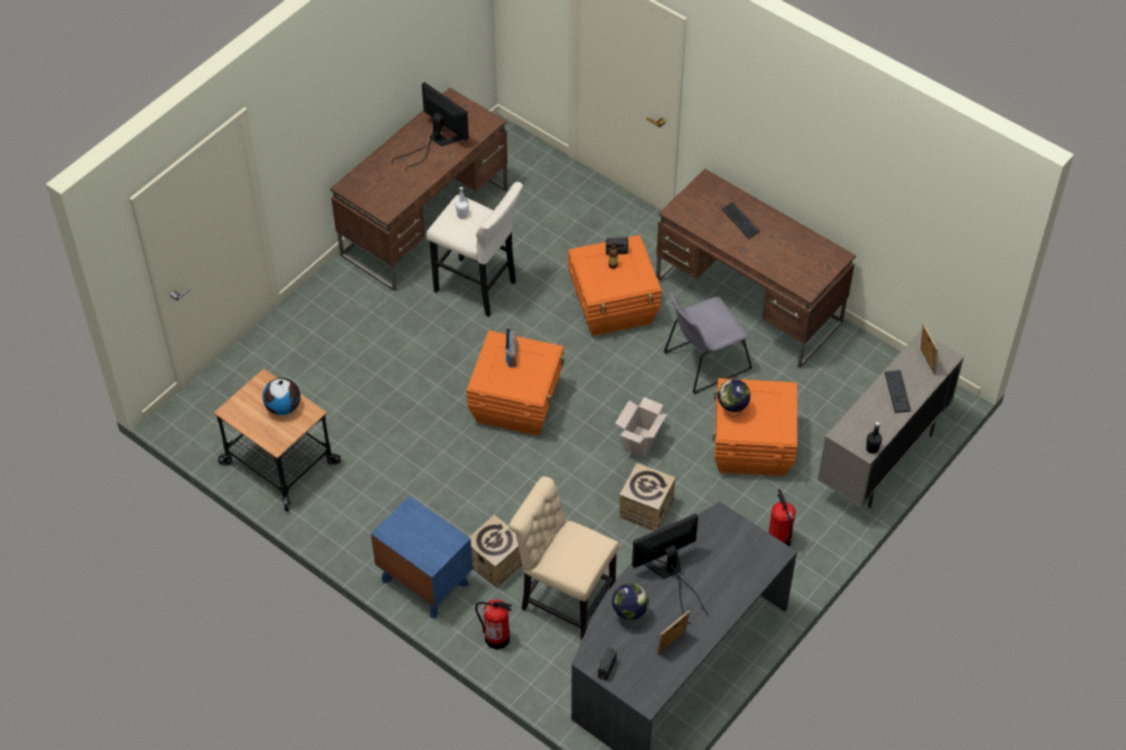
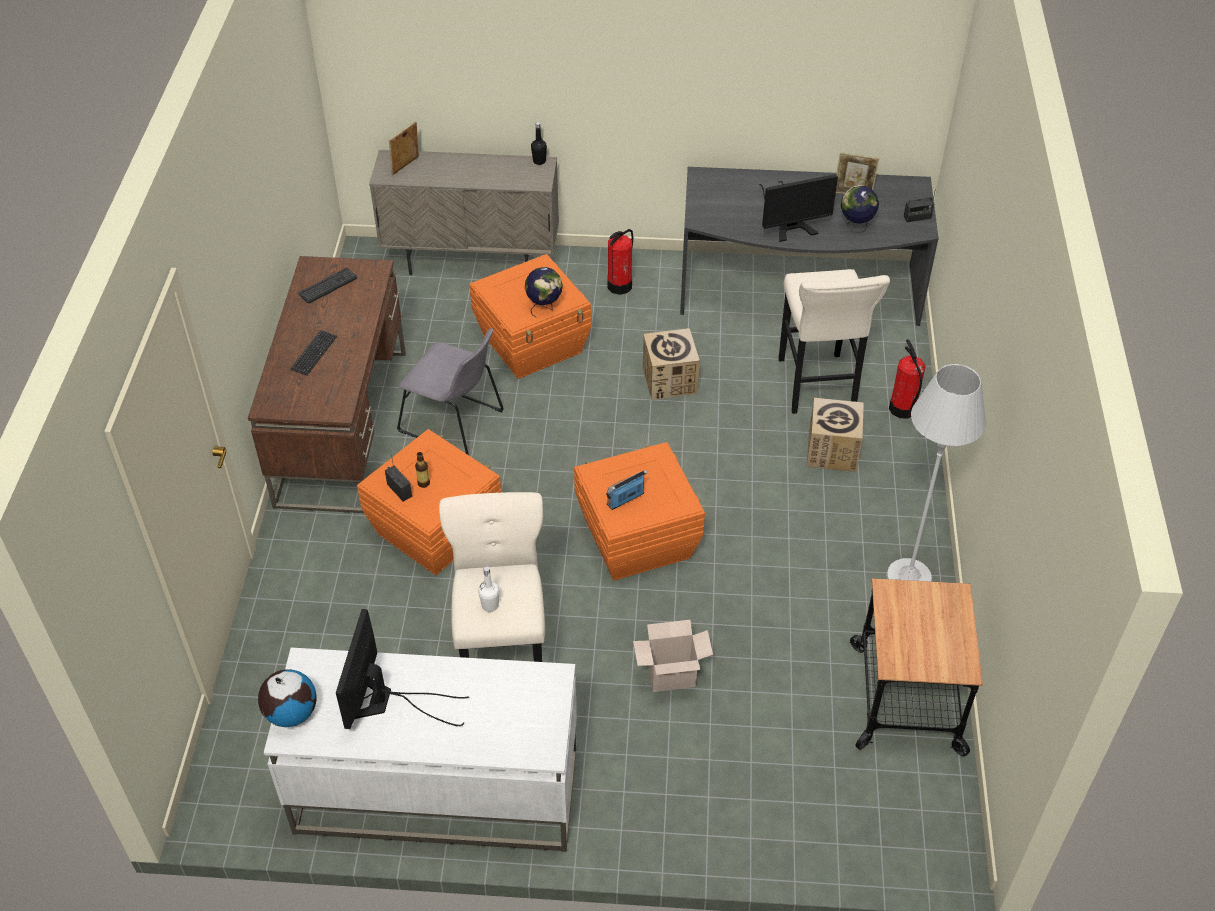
camera: 125 degrees left, 5 degrees down
(284, 407) = (907, 621): globe -> globe (291, 713)
(356, 528) = (908, 578): none -> white floor lamp
(424, 581) = (905, 490): blue nightstand -> none
(425, 222) = (436, 791): brown desk -> white desk
(563, 598) = (817, 387): beige chair -> beige stool
(640, 440) = (595, 422): cardboard box -> cardboard box (670, 678)
(671, 574) = (789, 222): monitor -> monitor turned 45 degrees counterclockwise
(897, 391) = (458, 170): keyboard -> keyboard (328, 286)

